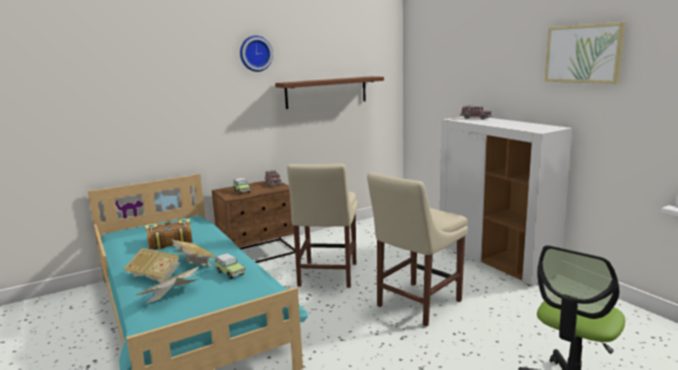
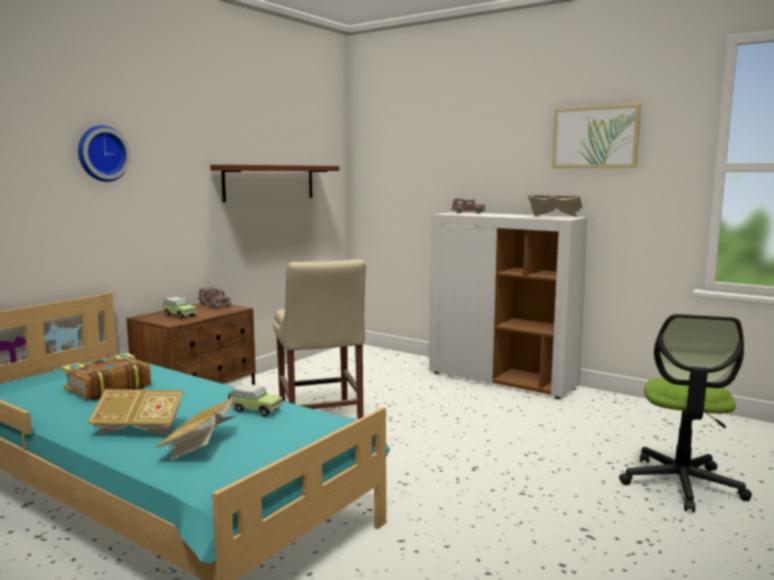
camera: 25 degrees left, 5 degrees down
(194, 262) = (183, 406): book -> book (554, 217)
(255, 53) = (186, 121): wall clock -> wall clock (101, 153)
(416, 304) = (458, 434): beige chair -> none

